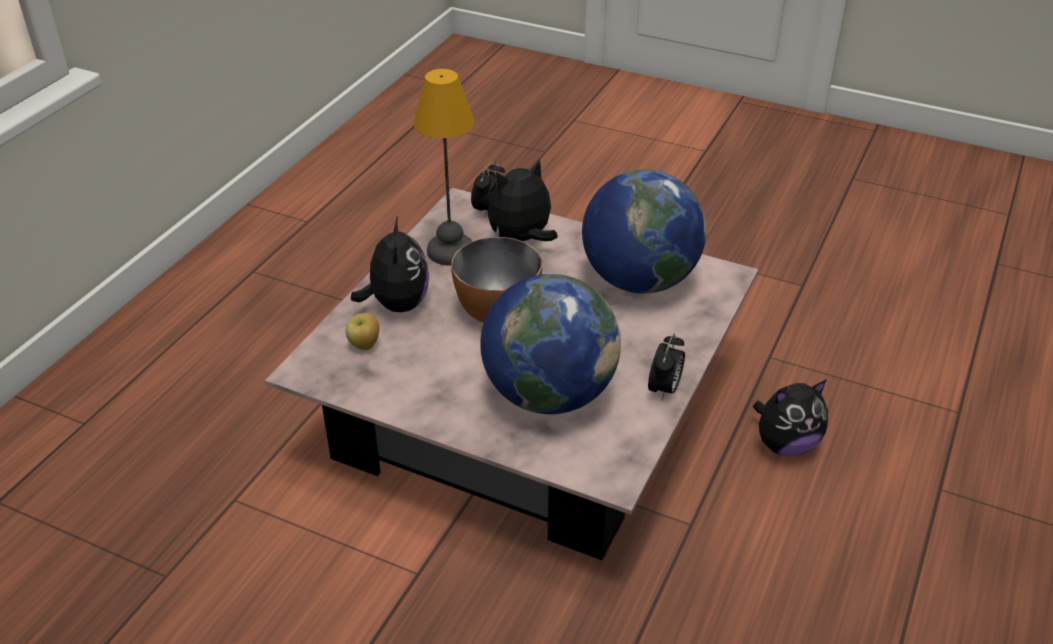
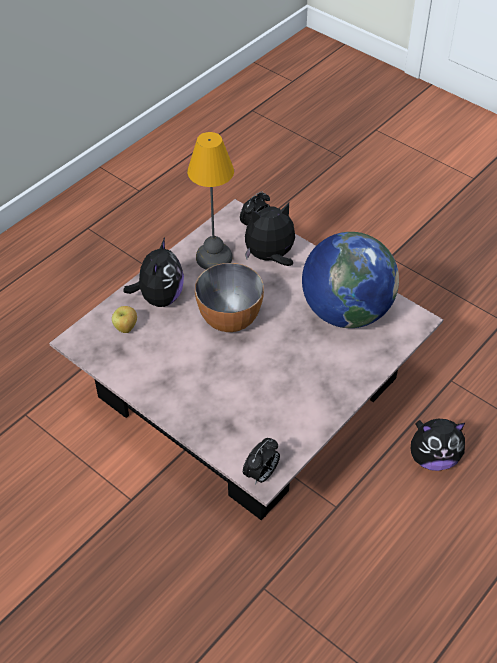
camera: 15 degrees right, 10 degrees up
(549, 394) = (242, 397): globe -> none
(664, 389) = (328, 411): alarm clock -> alarm clock (261, 474)

